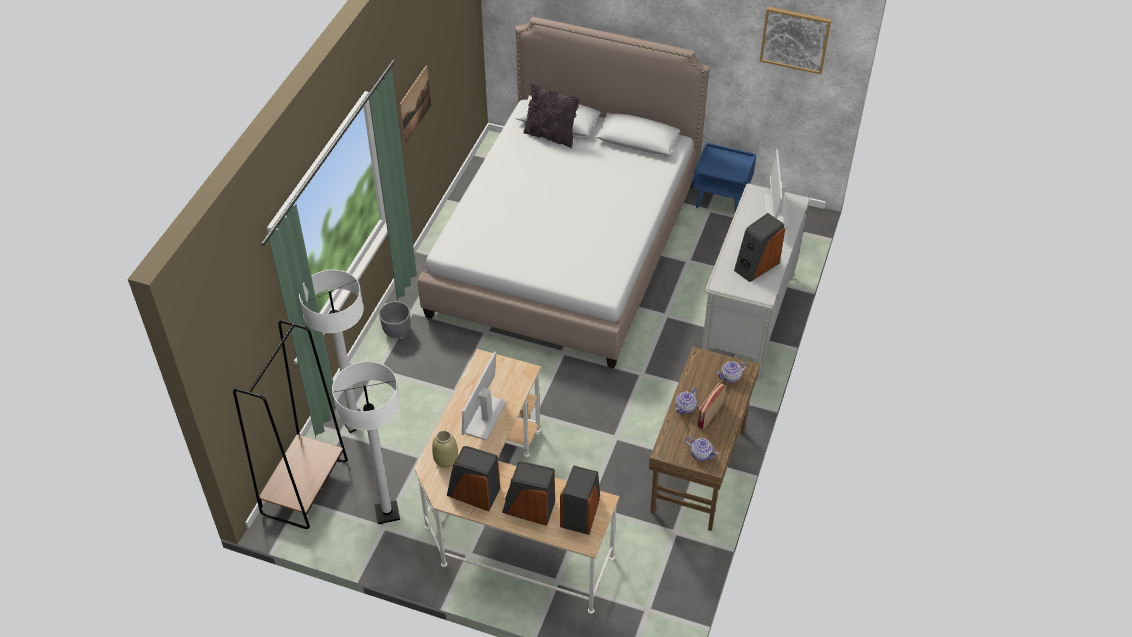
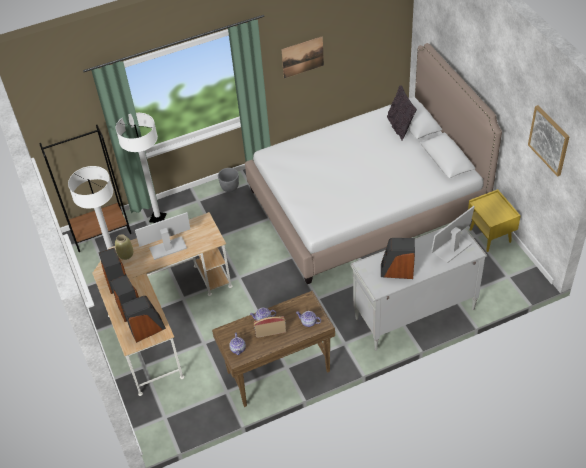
camera: 50 degrees right, 0 degrees up
(721, 201) = (490, 236): blue nightstand -> yellow nightstand

